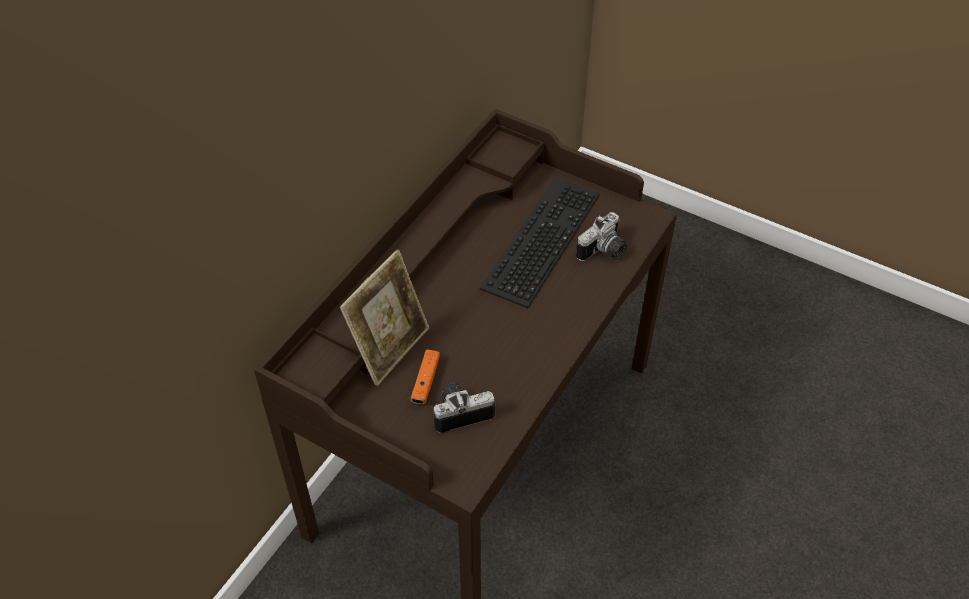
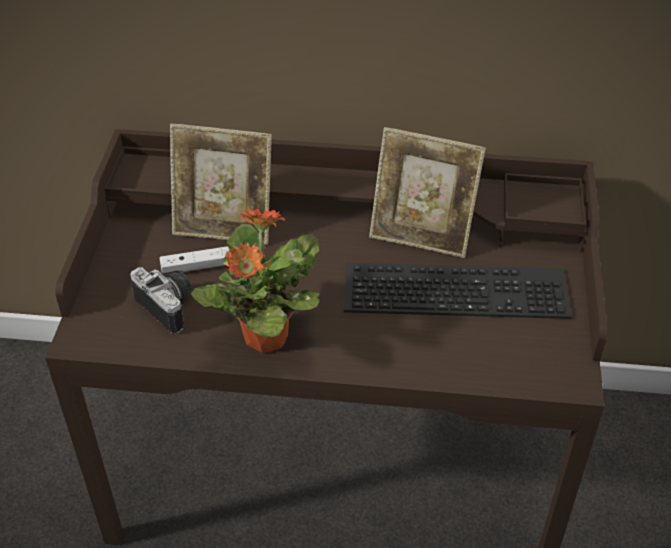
camera: 65 degrees right, 5 degrees down
(425, 381) = (196, 266): orange game controller -> white game controller
(475, 235) = (421, 236): none -> picture frame
(528, 362) = (264, 338): none -> potted plant
(604, 251) = (479, 352): camera -> none

